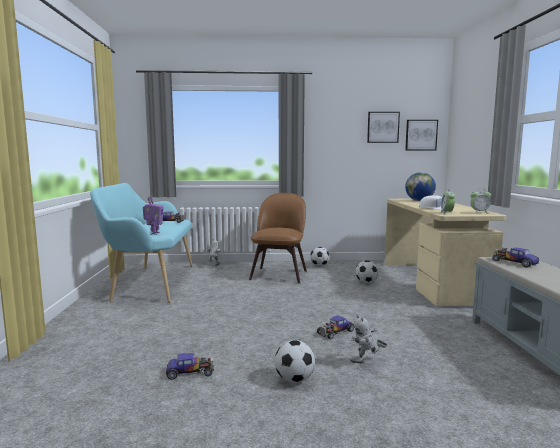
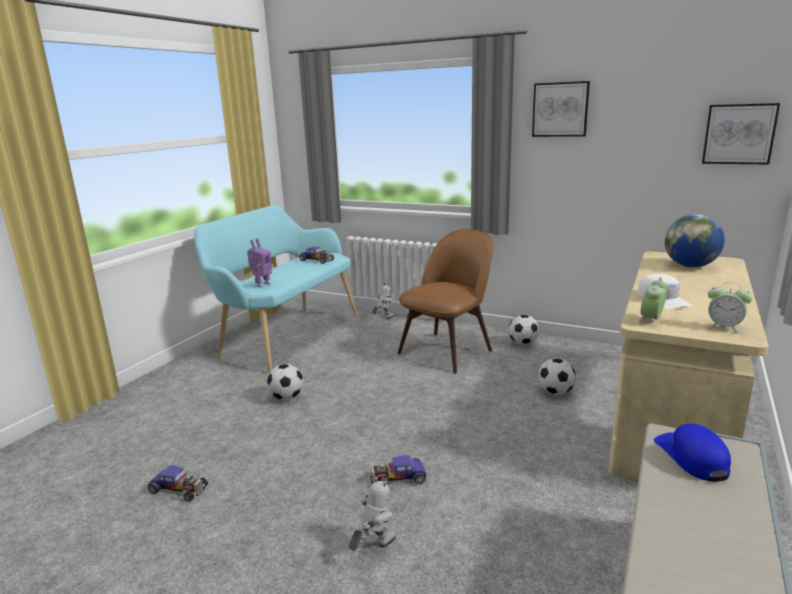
camera: 30 degrees right, 10 degrees up
(294, 379) = (261, 542): football -> football (286, 397)
(367, 362) = (374, 547): toy robot -> toy robot turned 120 degrees clockwise
(383, 127) = (659, 120): picture -> picture (560, 109)
(514, 262) = (691, 457): toy car -> blue cap

